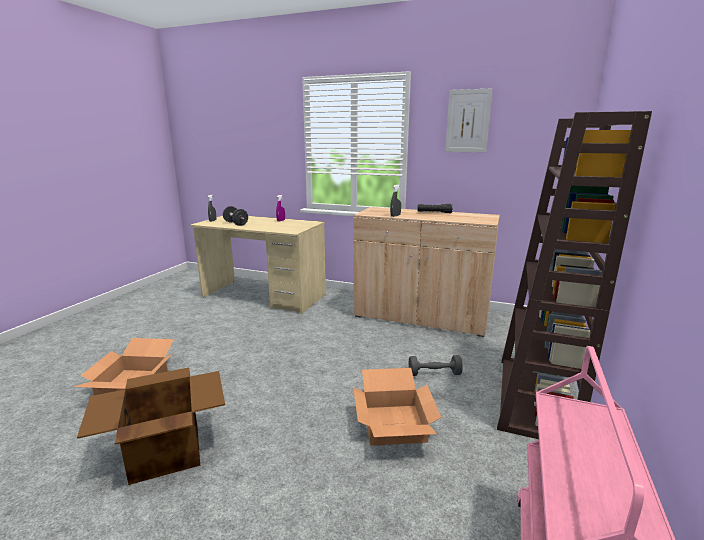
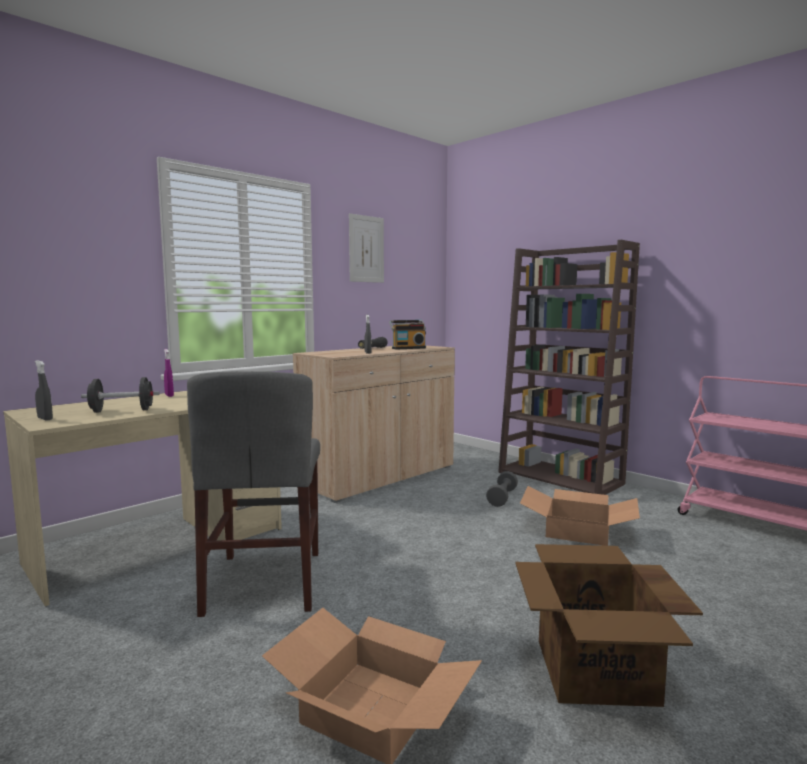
camera: 65 degrees left, 10 degrees down
(239, 328) = (265, 581): none -> grey chair
(455, 217) = (408, 348): none -> radio

